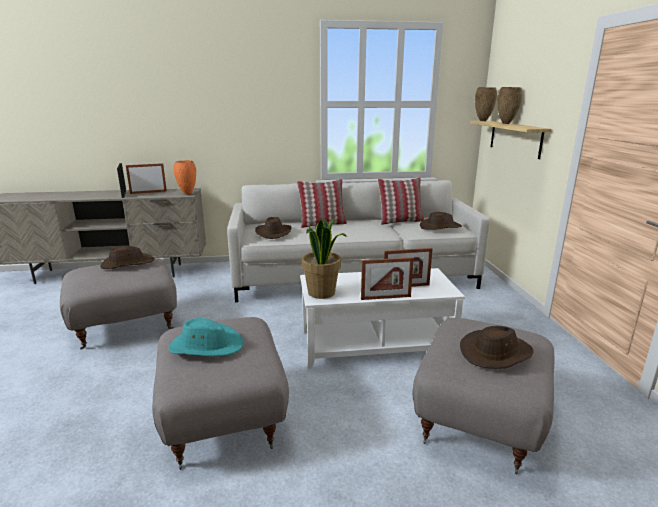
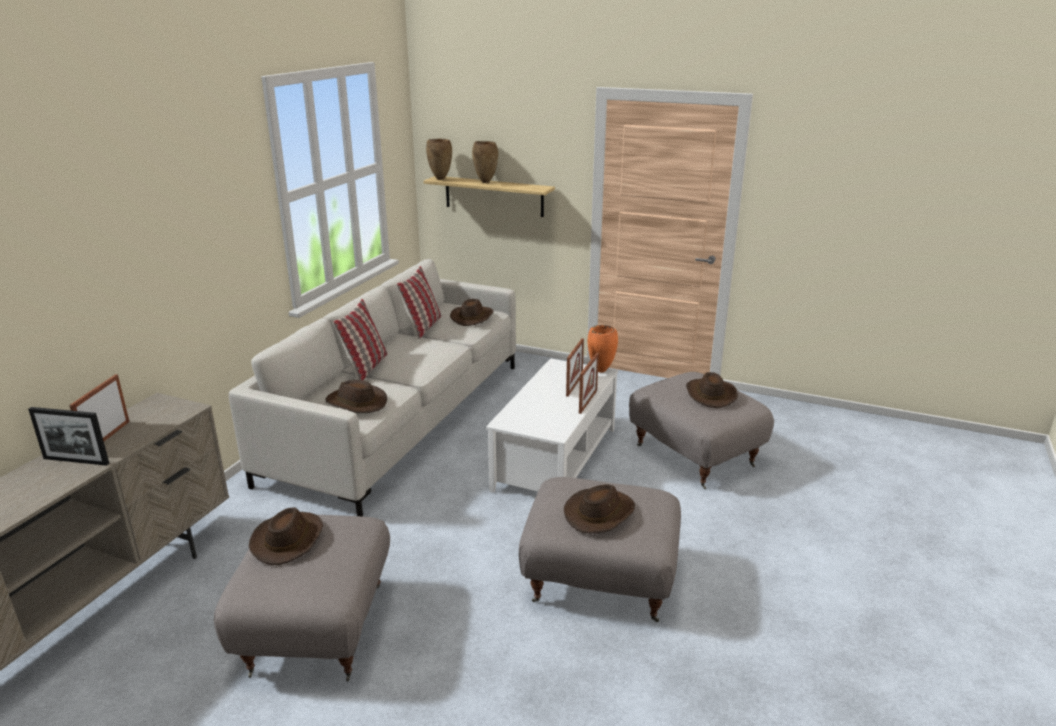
camera: 60 degrees left, 5 degrees up
(187, 194) = (184, 408): orange vase -> orange vase (601, 371)
(206, 345) = (599, 513): turquoise hat -> brown hat
(322, 293) = (546, 427): potted plant -> none

